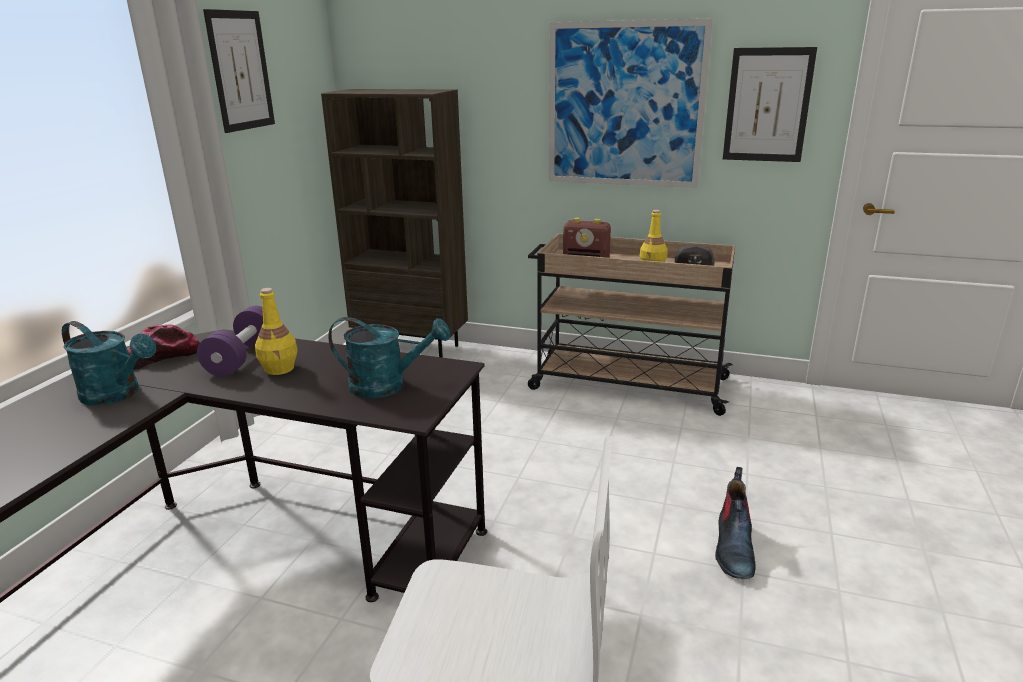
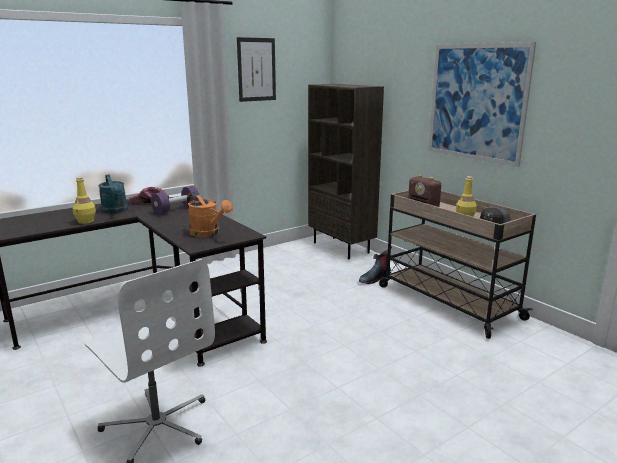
camera: 35 degrees right, 5 degrees down
(280, 369) = (182, 217): yellow bottle -> yellow bottle (86, 221)
(388, 386) = (208, 233): turquoise watering can -> orange watering can
(733, 548) = (387, 405): boot -> boot (374, 278)
(767, 105) = (571, 108): picture -> none

